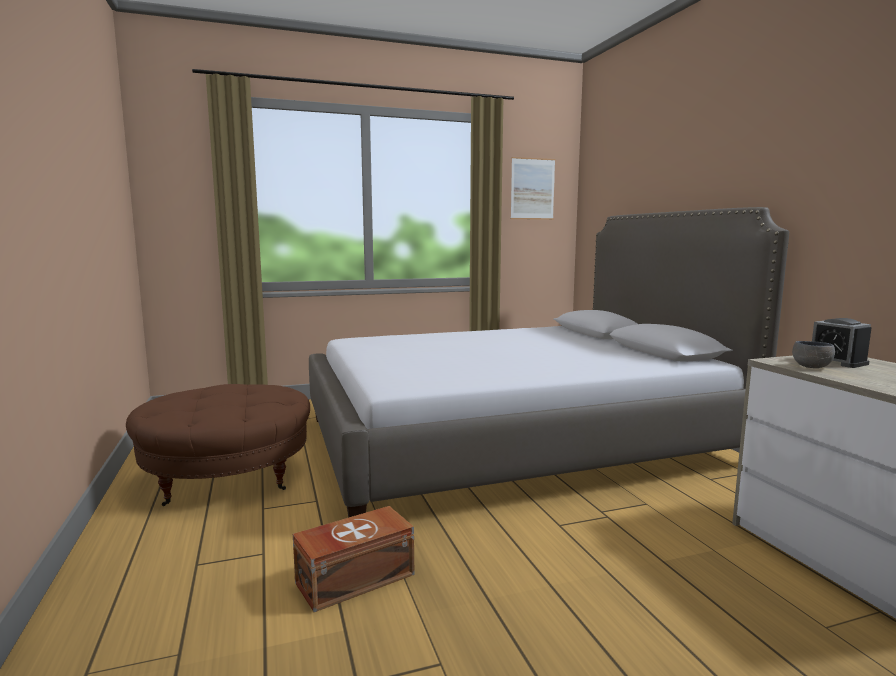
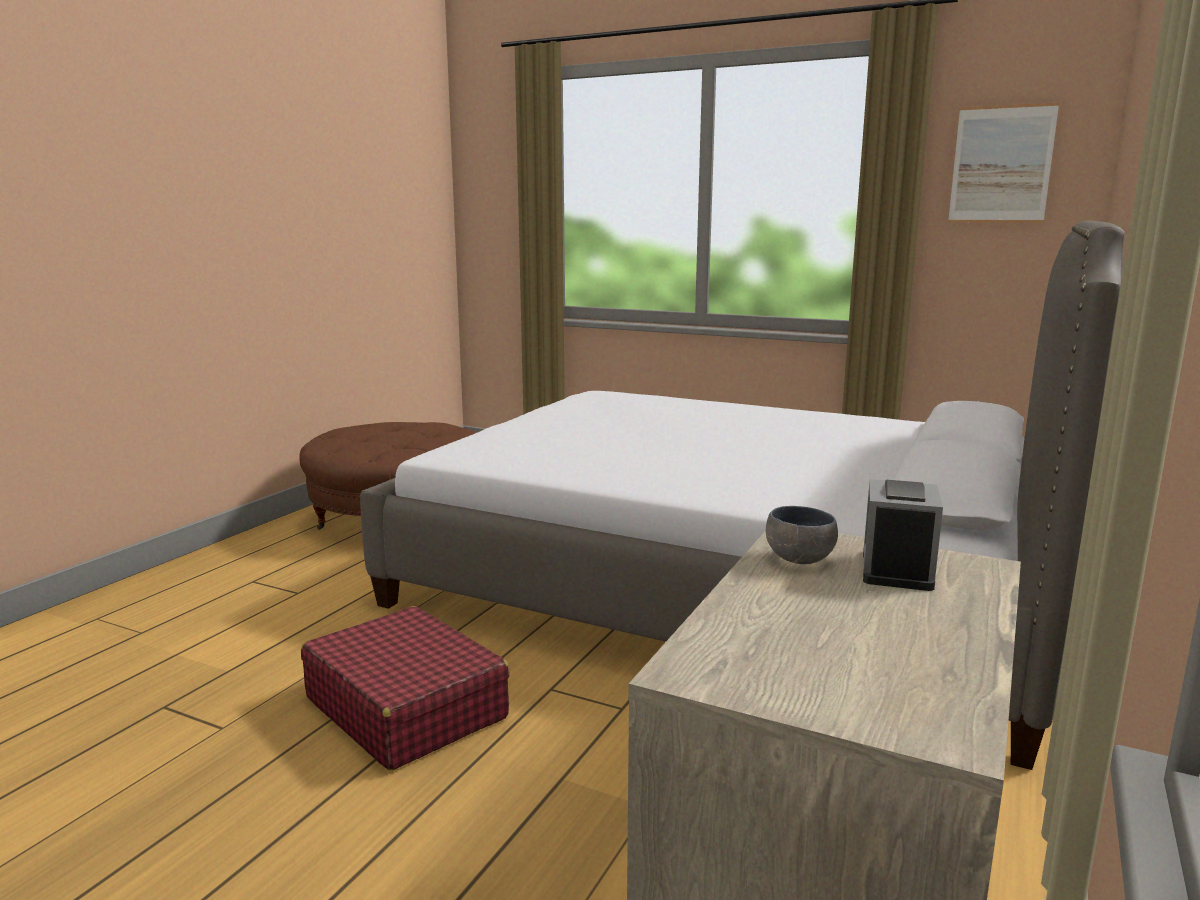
camera: 45 degrees right, 5 degrees up
(353, 578) = (305, 640): brown storage box -> none
(518, 576) = (406, 708): none -> red suitcase

